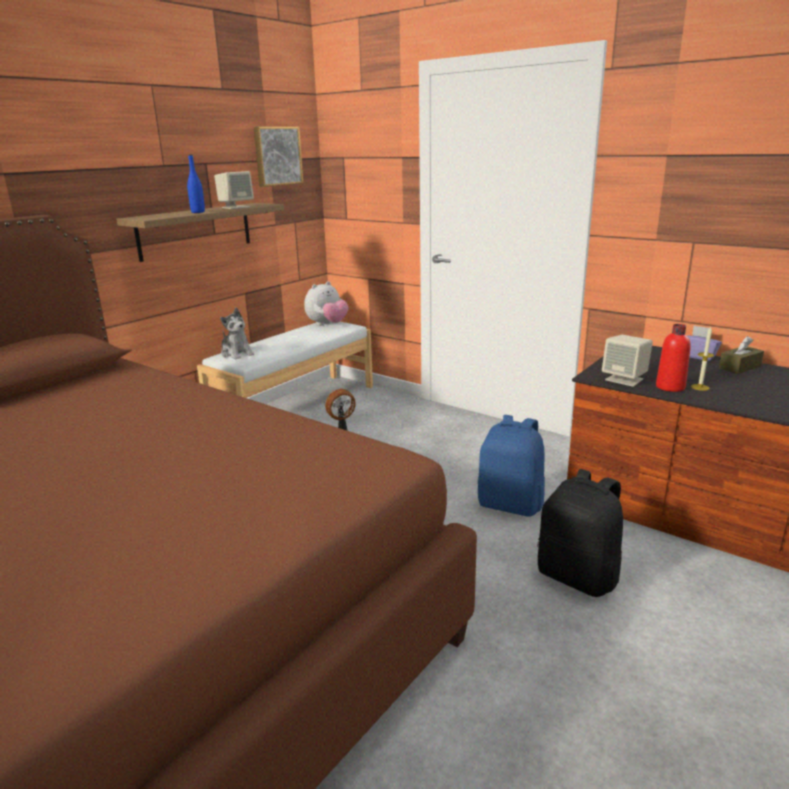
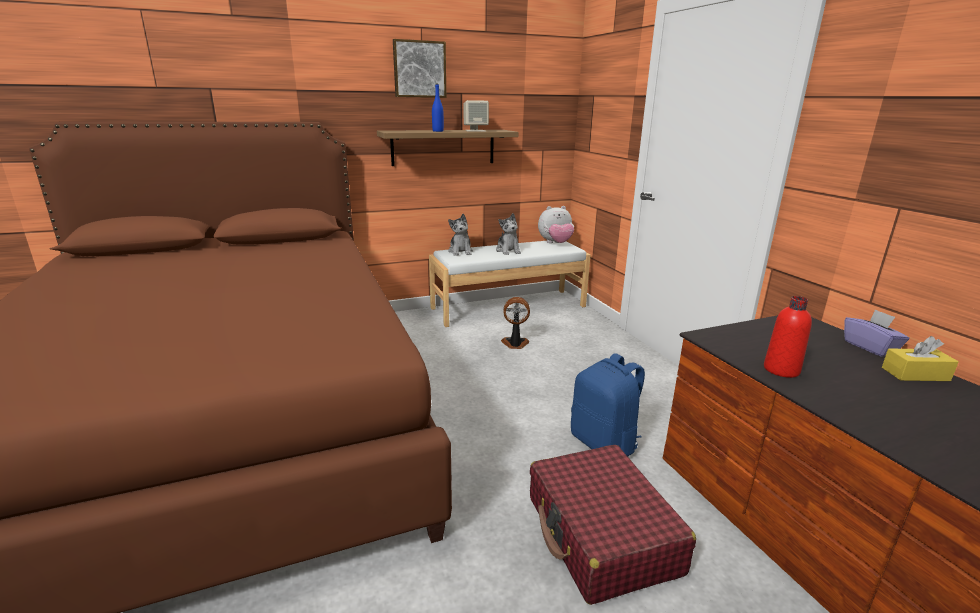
camera: 30 degrees right, 0 degrees up
(277, 156) = (531, 91): picture -> picture (419, 69)
(289, 342) = (508, 251): none -> plush toy
(578, 576) = (601, 535): black backpack -> red suitcase
(624, 379) = (736, 348): beige speaker -> none
(700, 387) = (821, 380): candle -> none
(739, 367) = (915, 374): brown tissue box -> yellow tissue box

